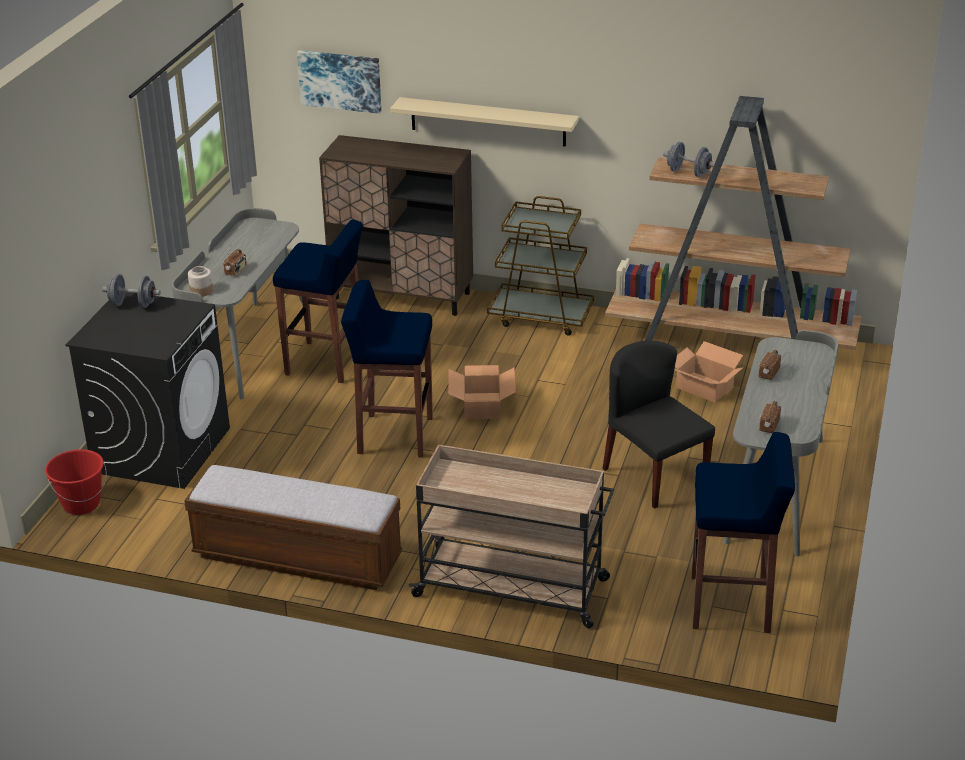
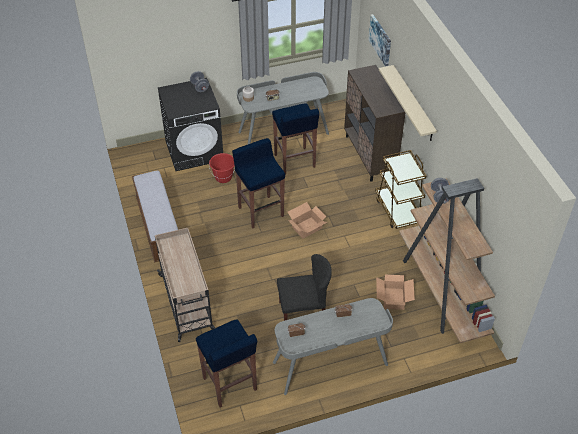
camera: 55 degrees right, 15 degrees up
(81, 504) = (144, 150): red bucket -> red bucket (223, 177)
(654, 476) = (303, 313): black chair -> black chair turned 60 degrees clockwise

